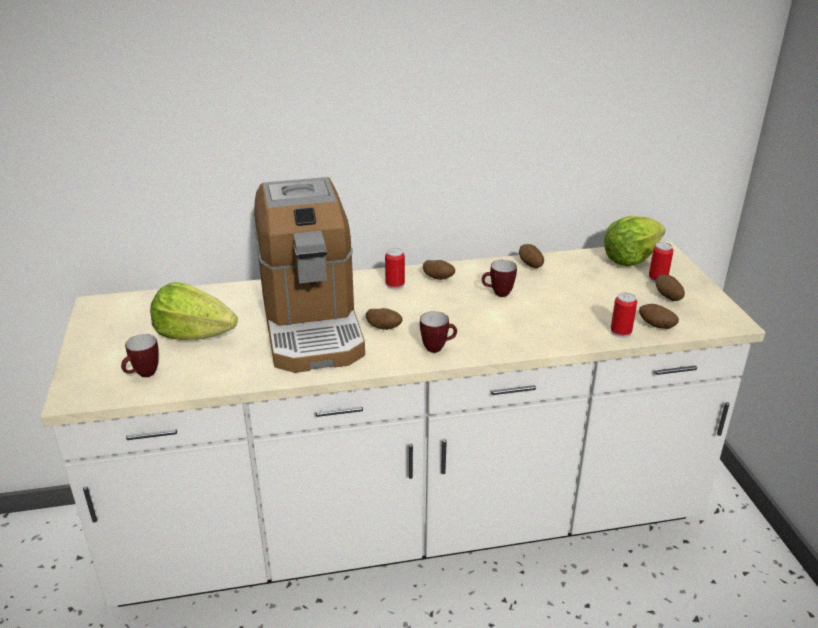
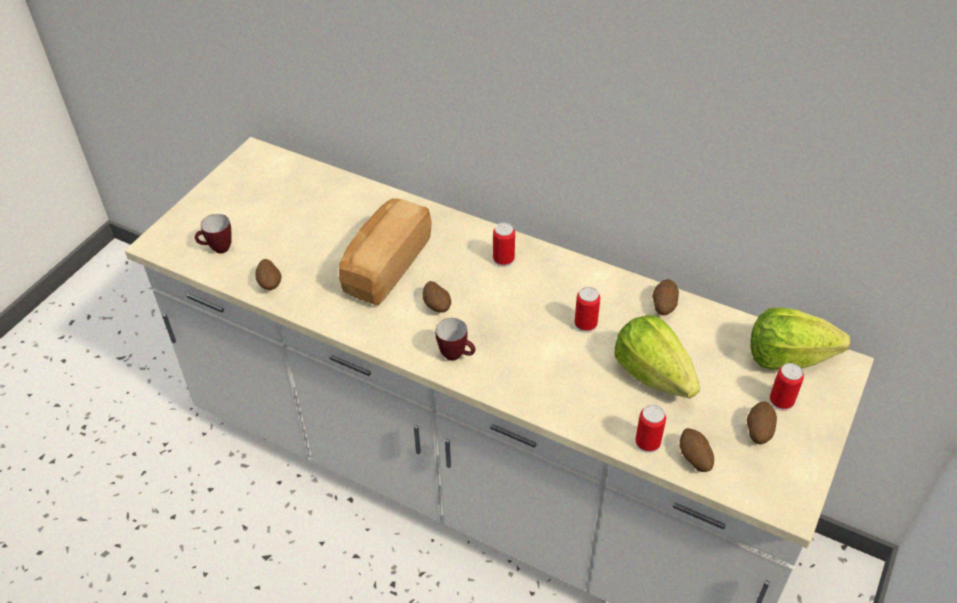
camera: 40 degrees right, 15 degrees up
(194, 334) = (289, 226): lettuce -> lettuce (653, 374)
(311, 324) = (385, 267): coffee machine -> bread
(438, 279) = (551, 274): potato -> potato (270, 284)
(498, 294) = (585, 324): mug -> can

